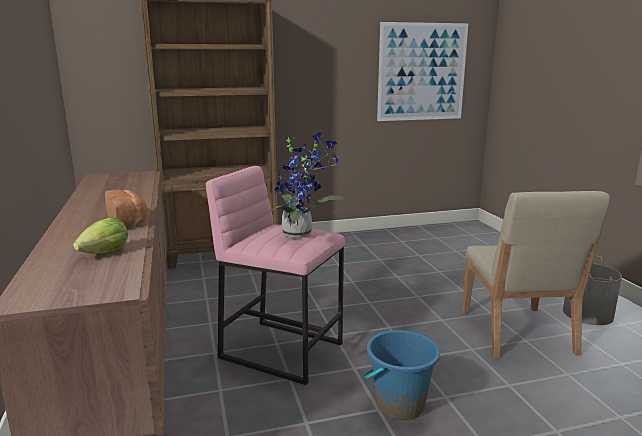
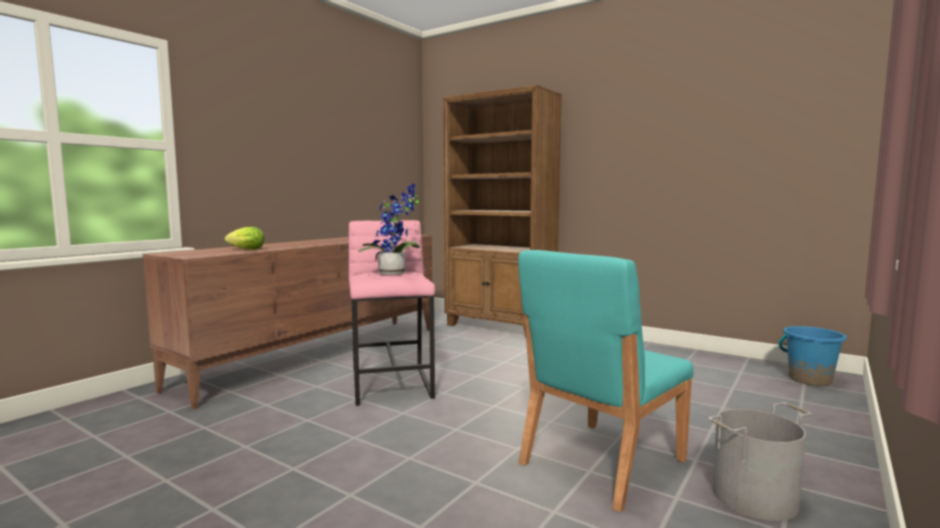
camera: 50 degrees right, 10 degrees down
(129, 221) = (309, 245): bread -> none
(399, 404) = (371, 443): blue bucket -> blue bucket (809, 379)
(422, 72) = (754, 153): picture -> none
(516, 332) = (600, 462): beige chair -> turquoise chair

